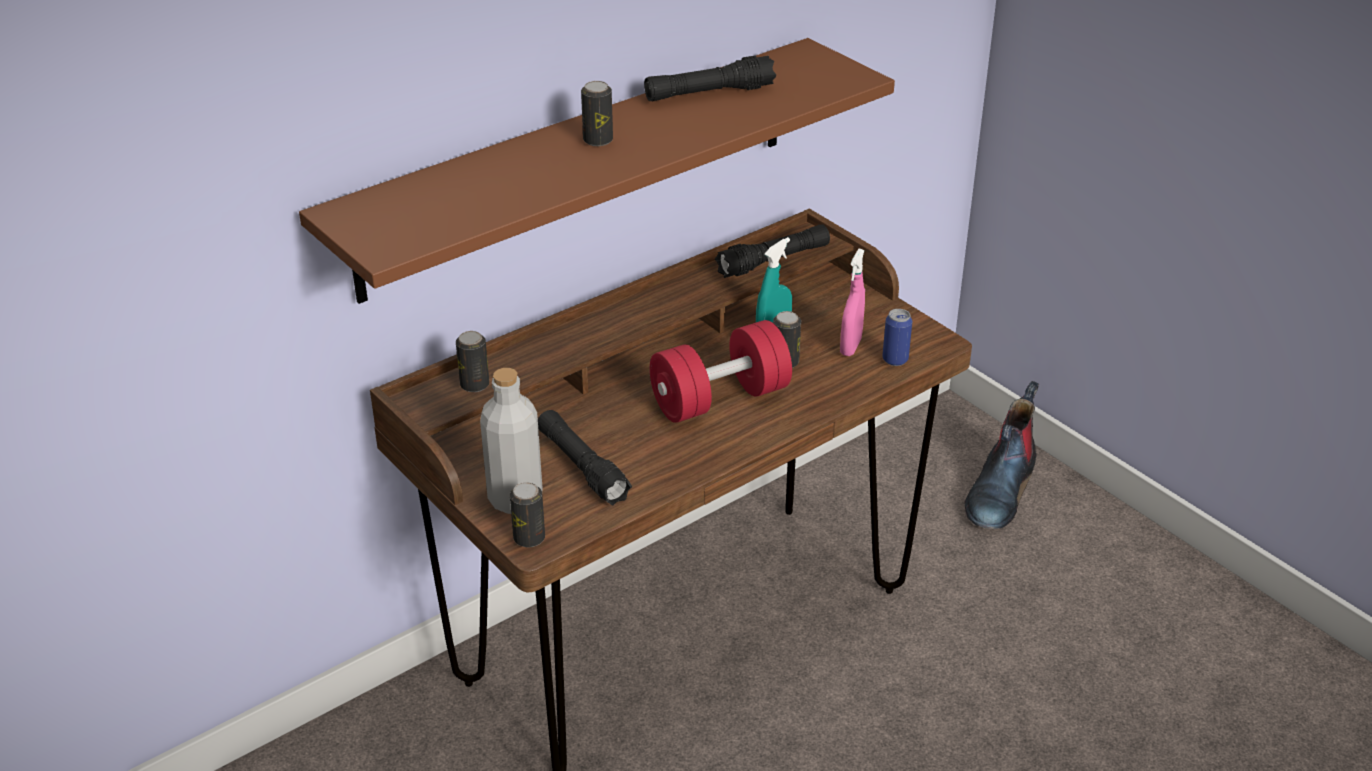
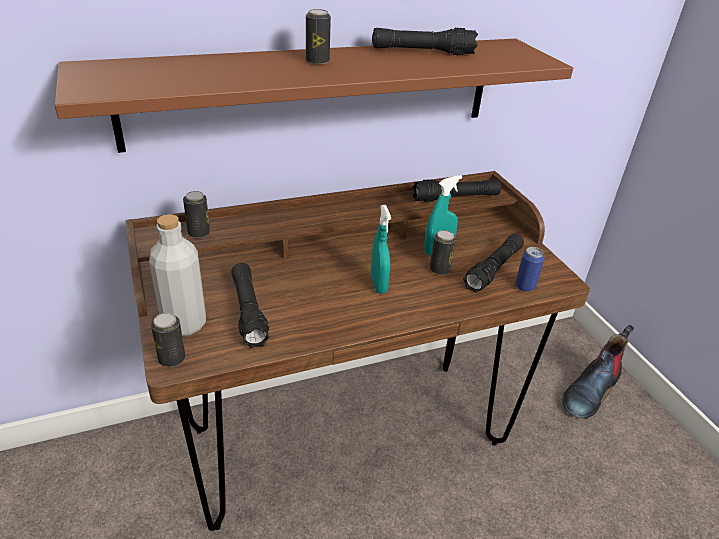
camera: 15 degrees right, 0 degrees up
(720, 399) = (378, 285): red dumbbell -> turquoise spray bottle
(850, 347) = (493, 269): pink spray bottle -> black flashlight

